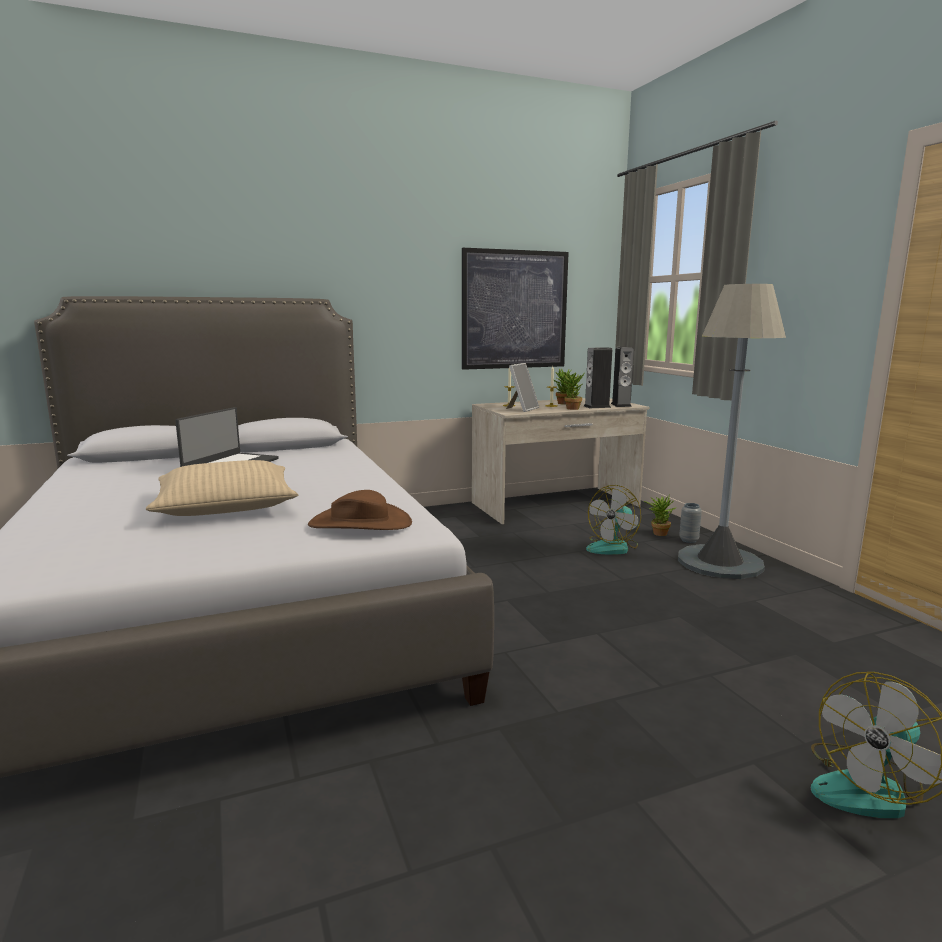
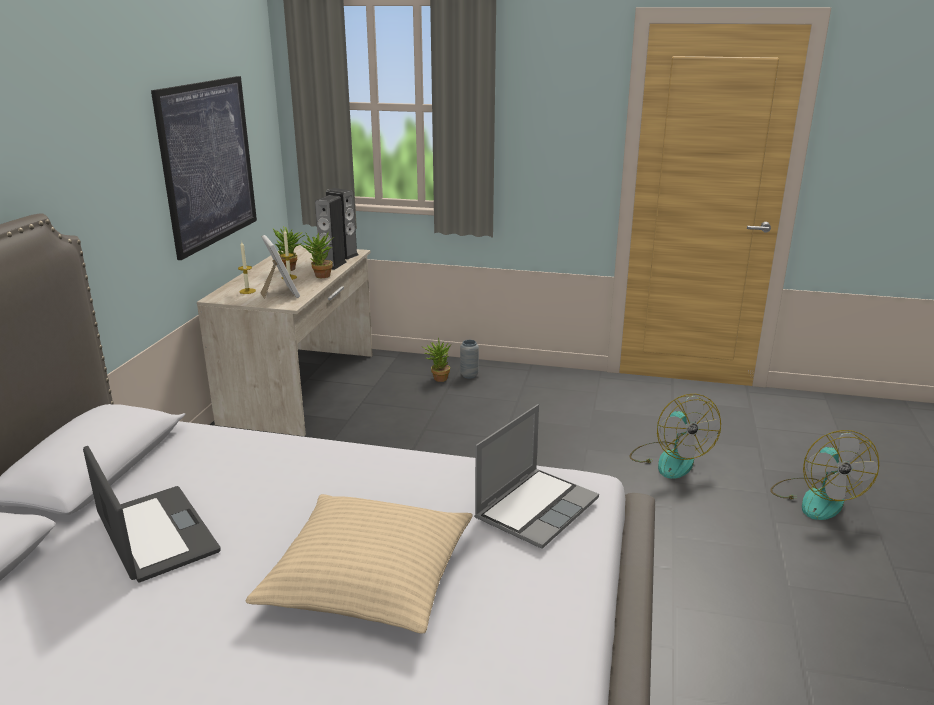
camera: 55 degrees left, 10 degrees up
(360, 523) = (536, 508): brown hat -> laptop
(613, 547) = (437, 411): fan -> fan (669, 459)
(719, 562) = (522, 387): grey floor lamp -> none

